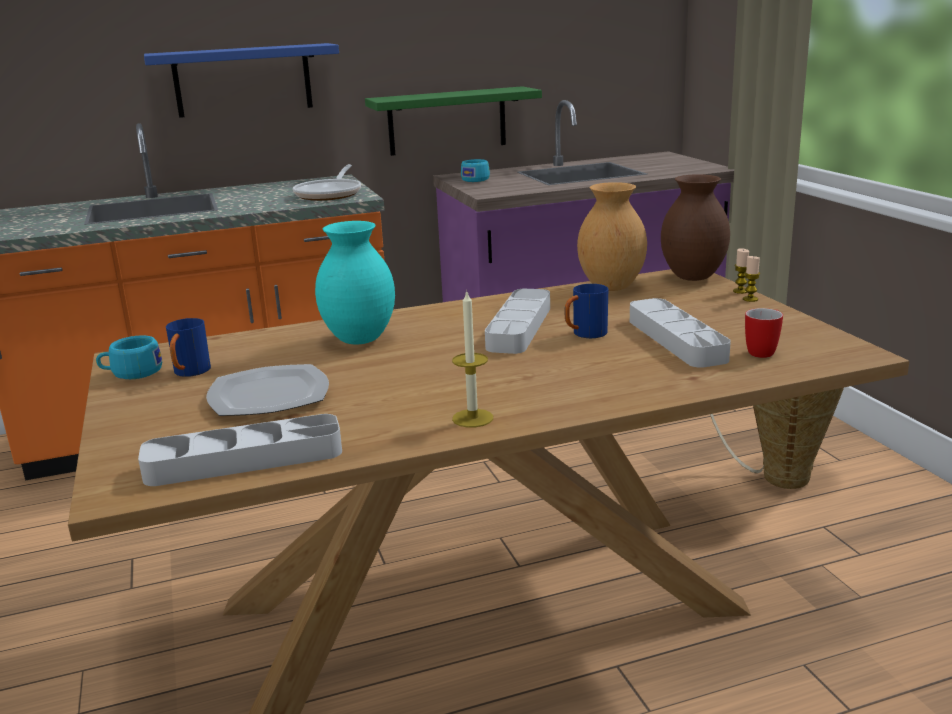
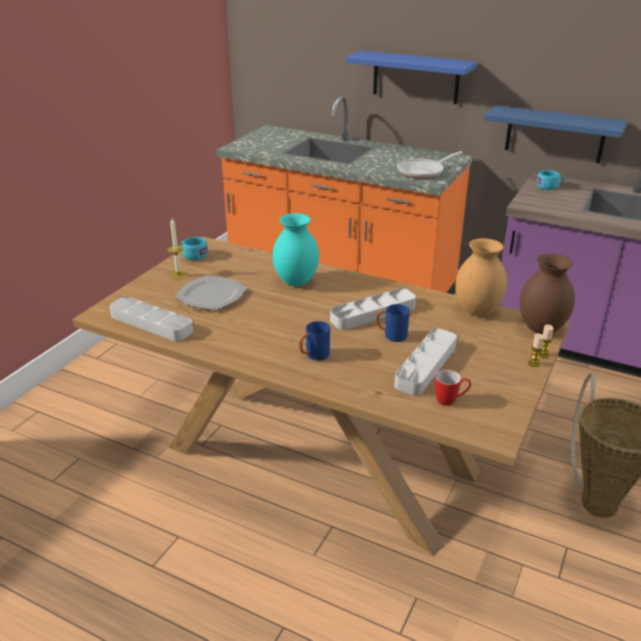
camera: 45 degrees right, 10 degrees up
(189, 373) = (208, 266): blue mug -> blue mug (313, 356)
(447, 121) = (555, 134): green shelf -> blue shelf
(472, 418) = (250, 353): candle -> candle (178, 275)

